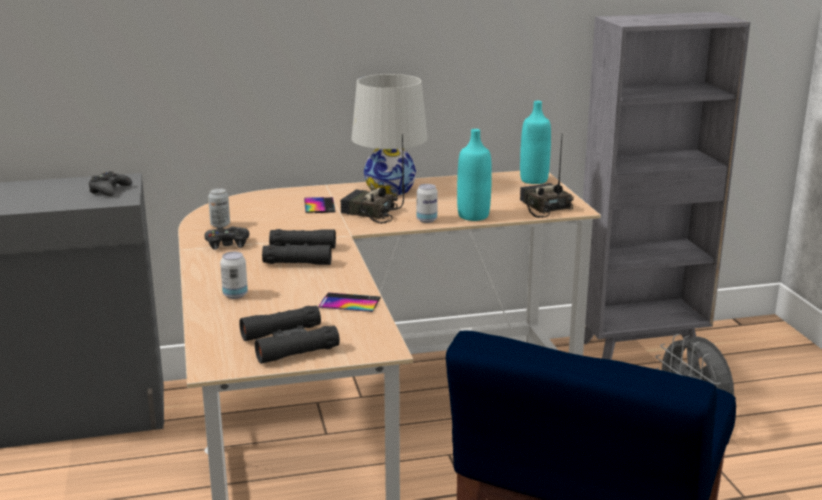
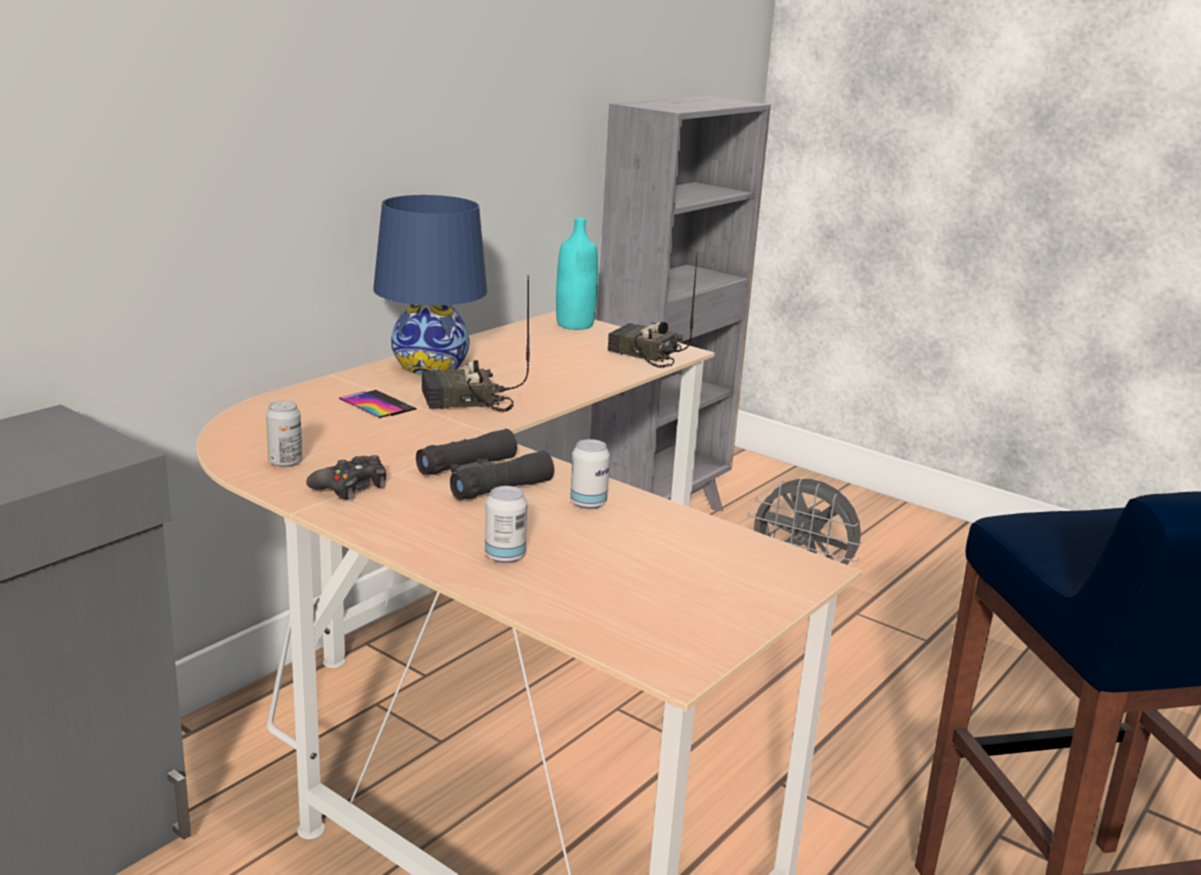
camera: 40 degrees left, 0 degrees up
(109, 190) = (62, 443): black game controller -> none
(289, 343) = (701, 599): black binoculars -> none
(349, 303) = (665, 523): phone -> none
(390, 189) = (430, 366): white table lamp -> blue table lamp
(426, 220) = (550, 396): can -> can (588, 503)
(473, 216) = (592, 380): turquoise bottle -> none

